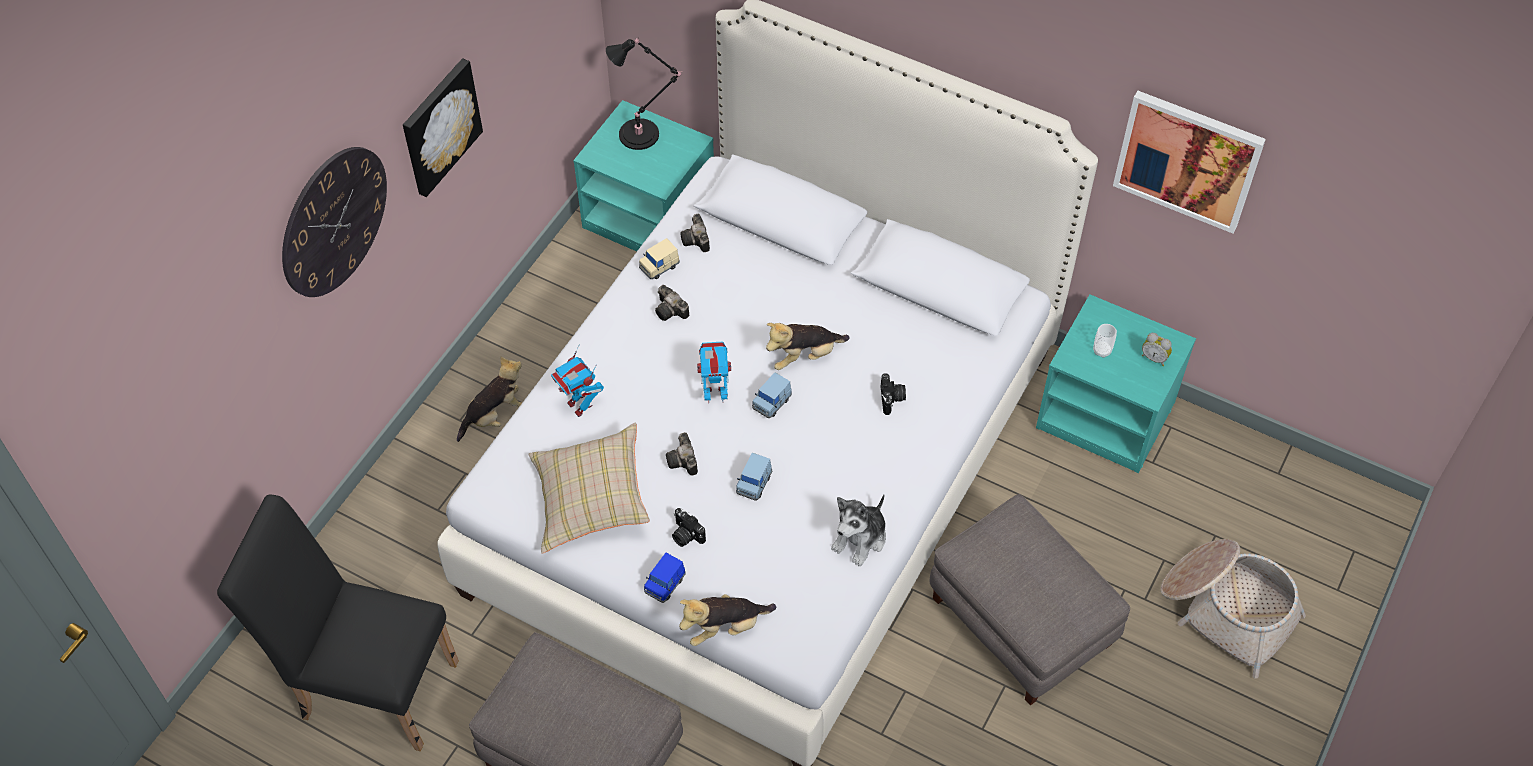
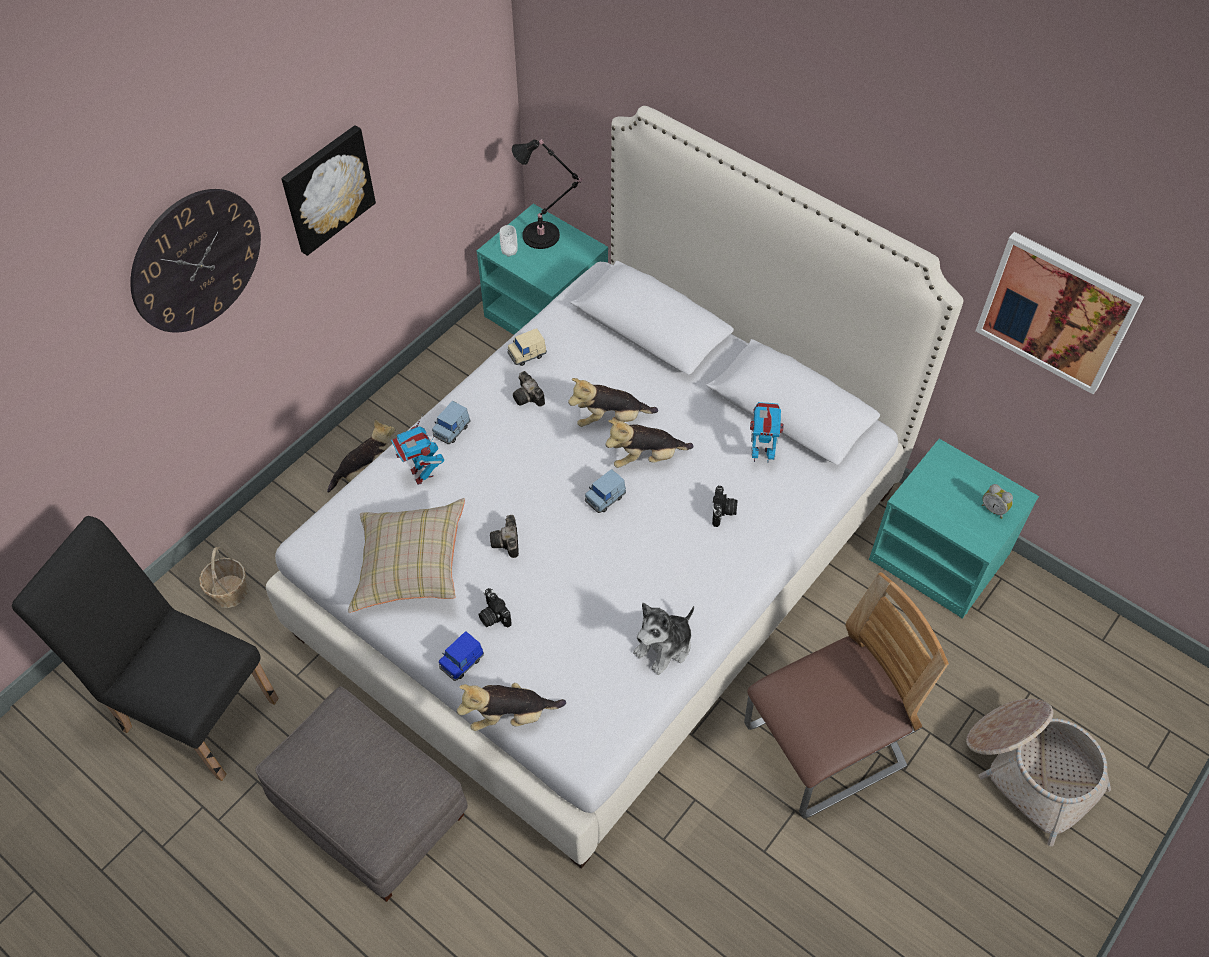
camera: 10 degrees right, 0 degrees up
(378, 561) = (229, 592): none -> basket
(696, 241) = (567, 335): camera -> none
(715, 394) = (552, 482): toy robot -> toy robot (761, 454)
(754, 483) = (571, 575): blue toy car -> blue toy car (451, 430)
(759, 322) = (610, 419): none -> plush toy
(1023, 620) = (823, 747): grey ottoman -> chair
(1102, 350) = (942, 495): cup -> cup (509, 251)

